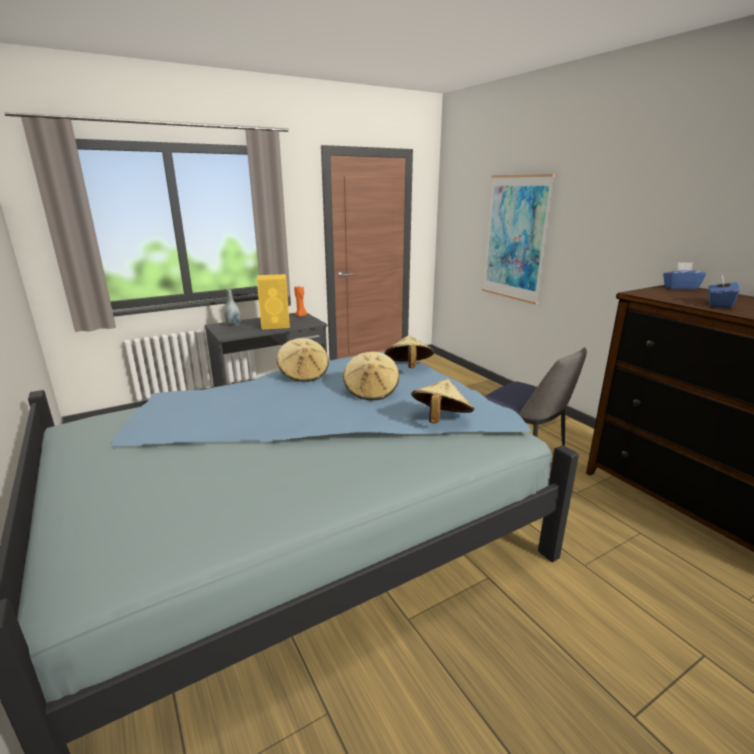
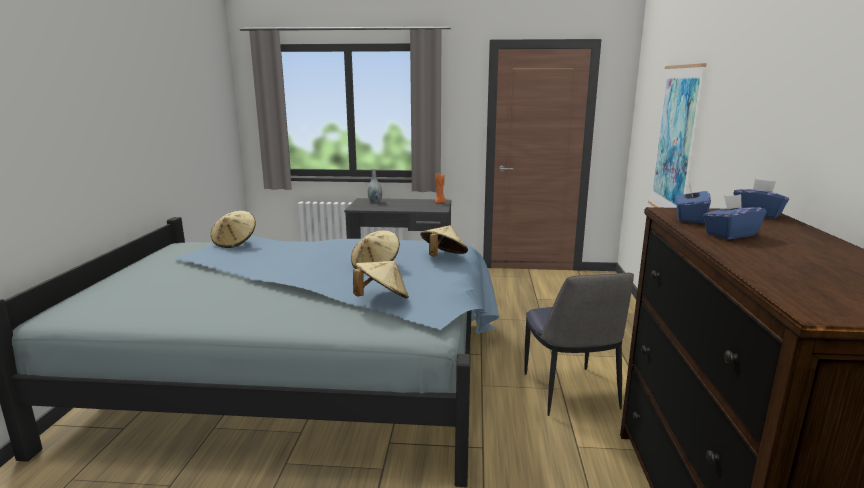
camera: 35 degrees right, 5 degrees down
(276, 325) = (406, 206): yellow speaker -> none
(304, 374) = (352, 244): beige hat -> beige hat (235, 242)
(666, 297) = (689, 218): none -> blue tissue box

